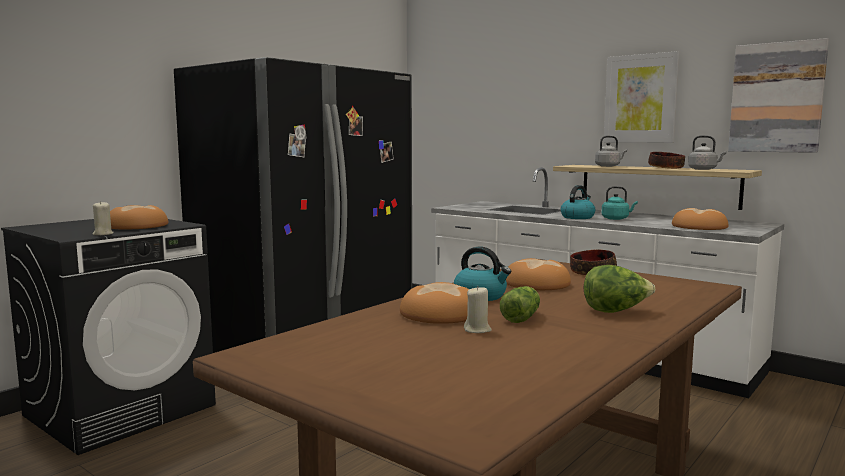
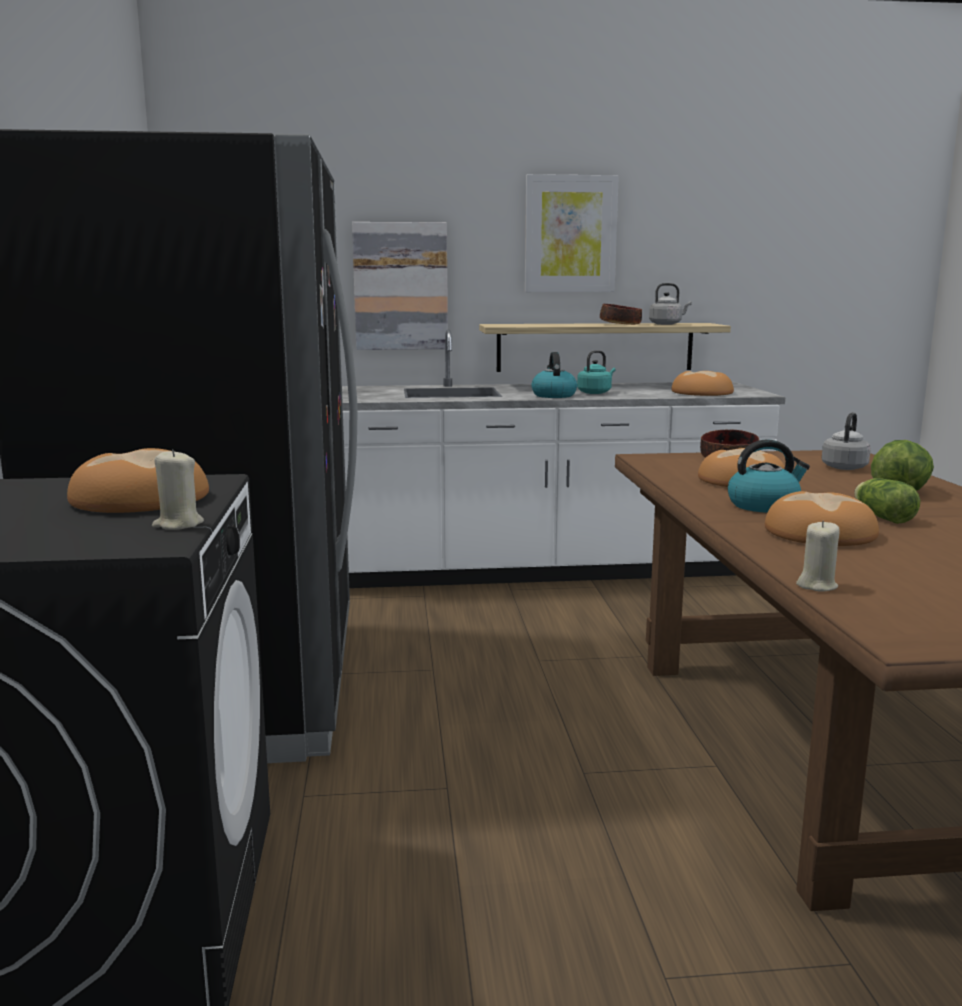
camera: 45 degrees left, 5 degrees up
(477, 330) = (912, 539): beige candle -> beige candle (816, 585)
(608, 166) = (545, 324): grey kettle -> grey kettle (845, 467)
(776, 98) = (723, 240): picture -> picture (400, 286)

